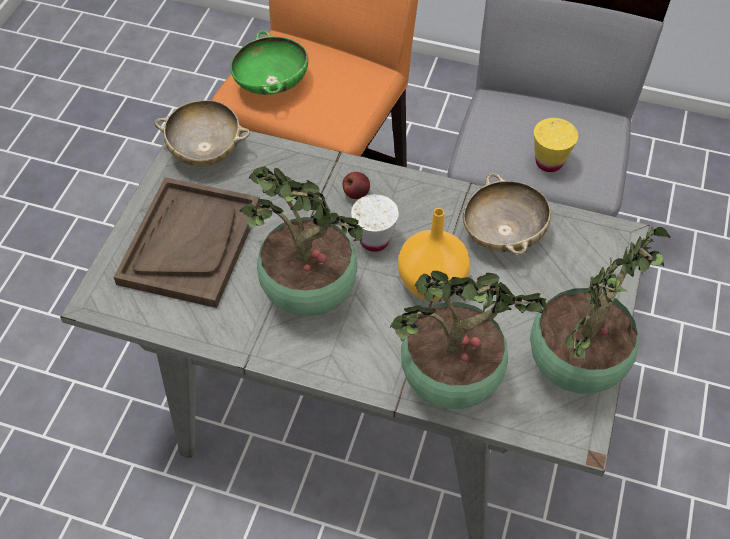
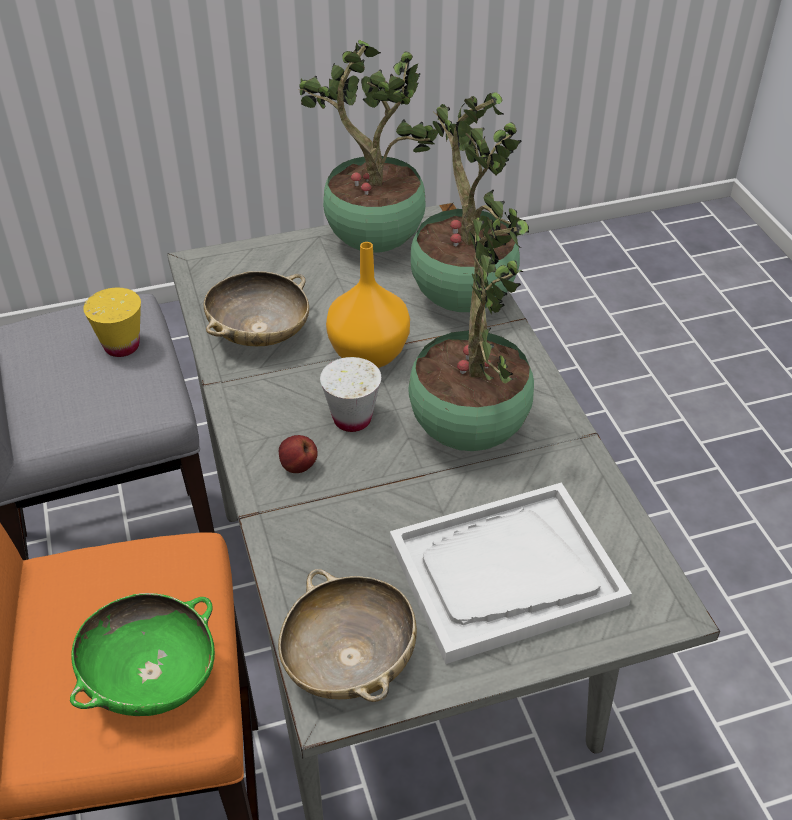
camera: 125 degrees left, 10 degrees down
(190, 243) = (506, 574): brown tray -> white tray

